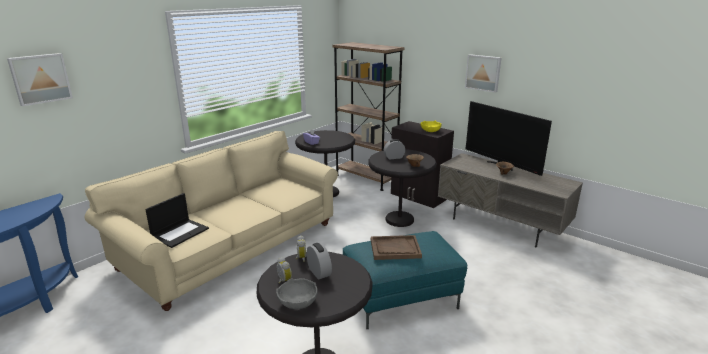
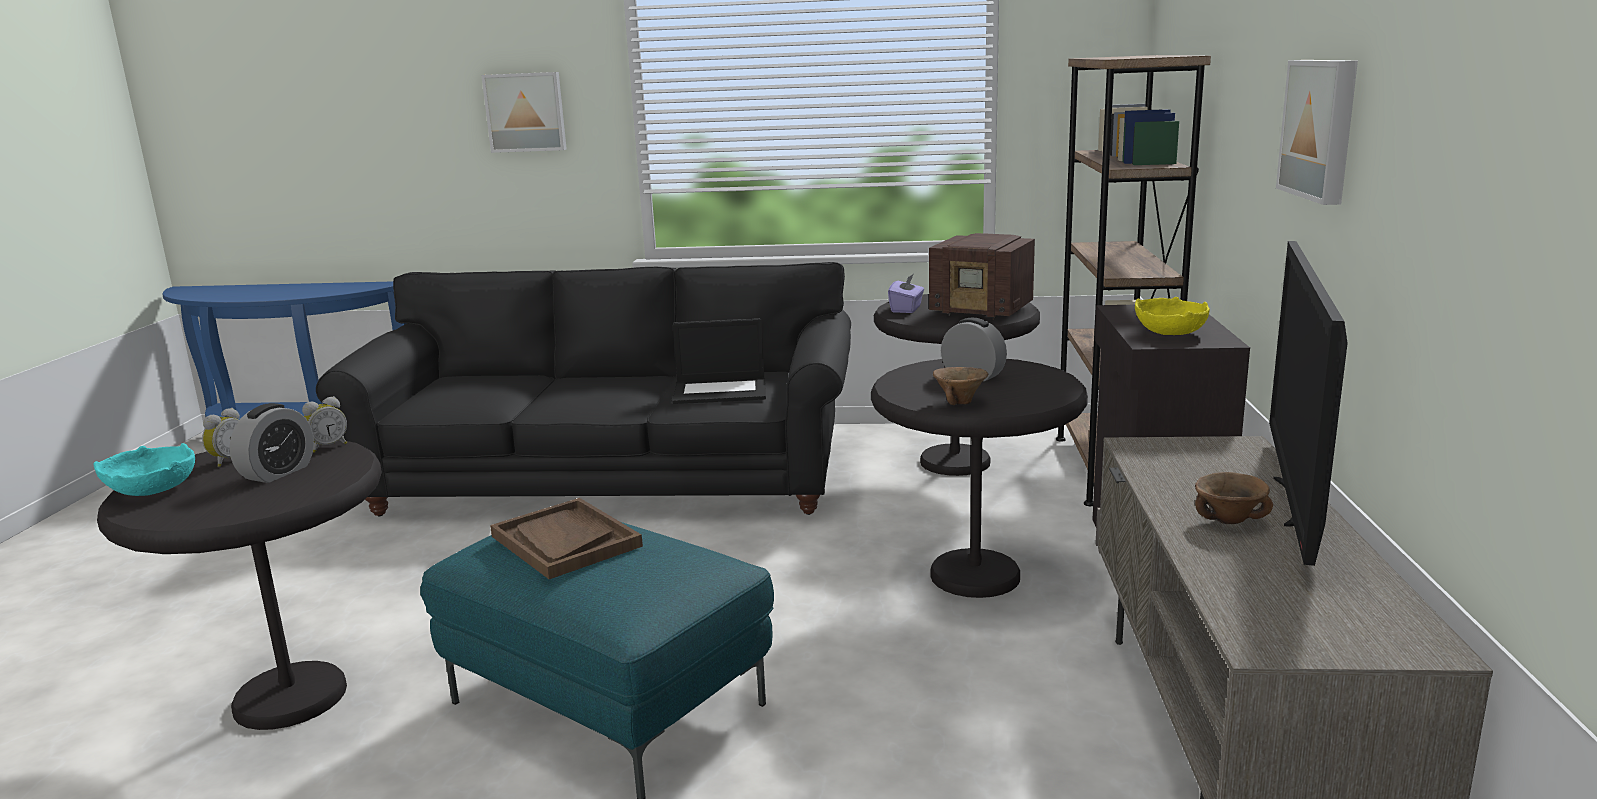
camera: 55 degrees right, 5 degrees down
(40, 78) = (399, 84): picture -> picture (526, 112)
(180, 233) = (462, 391): laptop -> laptop (721, 391)
(231, 246) = (616, 477): beige sofa -> black sofa
(298, 302) = (153, 489): grey bowl -> turquoise bowl
(335, 137) = (983, 311): none -> radio

